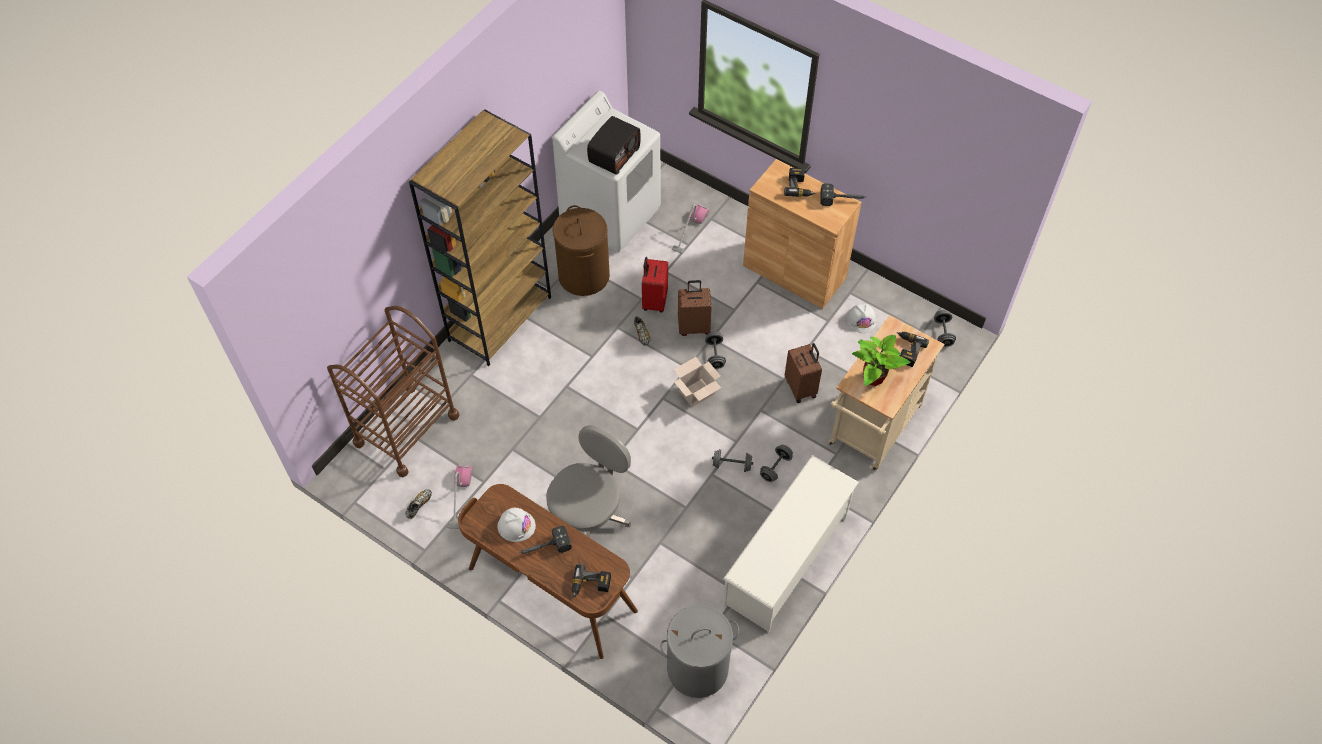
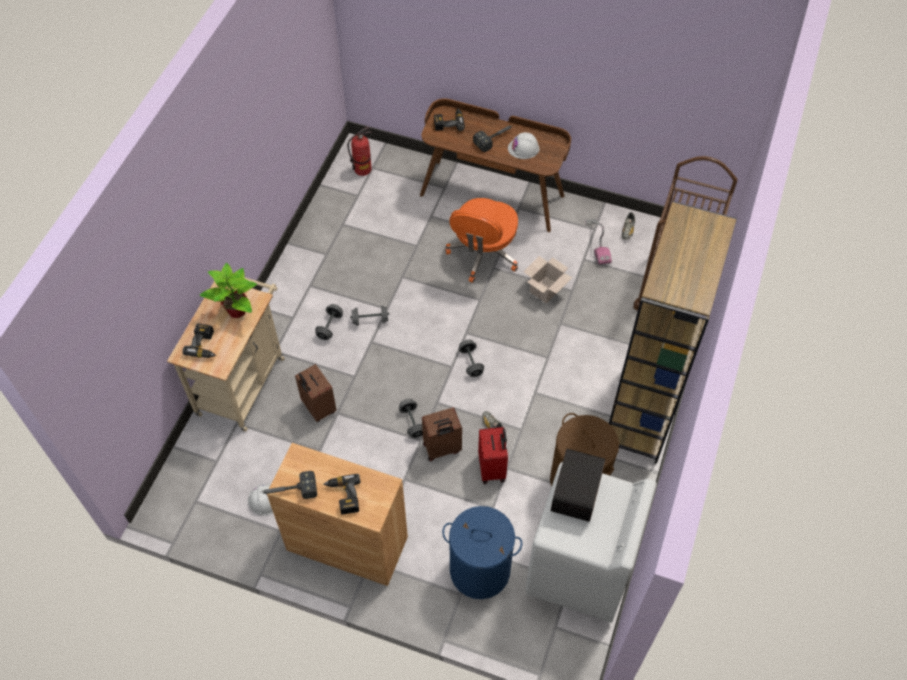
camera: 165 degrees right, 0 degrees up
(589, 514) = (483, 254): grey office chair -> orange office chair
(690, 231) = (480, 570): vacuum cleaner -> blue laundry basket
(696, 393) = (420, 378): cardboard box -> cardboard box (546, 289)
(697, 668) = (362, 169): grey laundry basket -> fire extinguisher
(786, 560) = (307, 254): white shoe rack -> none
(943, 333) = (173, 505): grey dumbbell -> grey dumbbell (471, 363)

